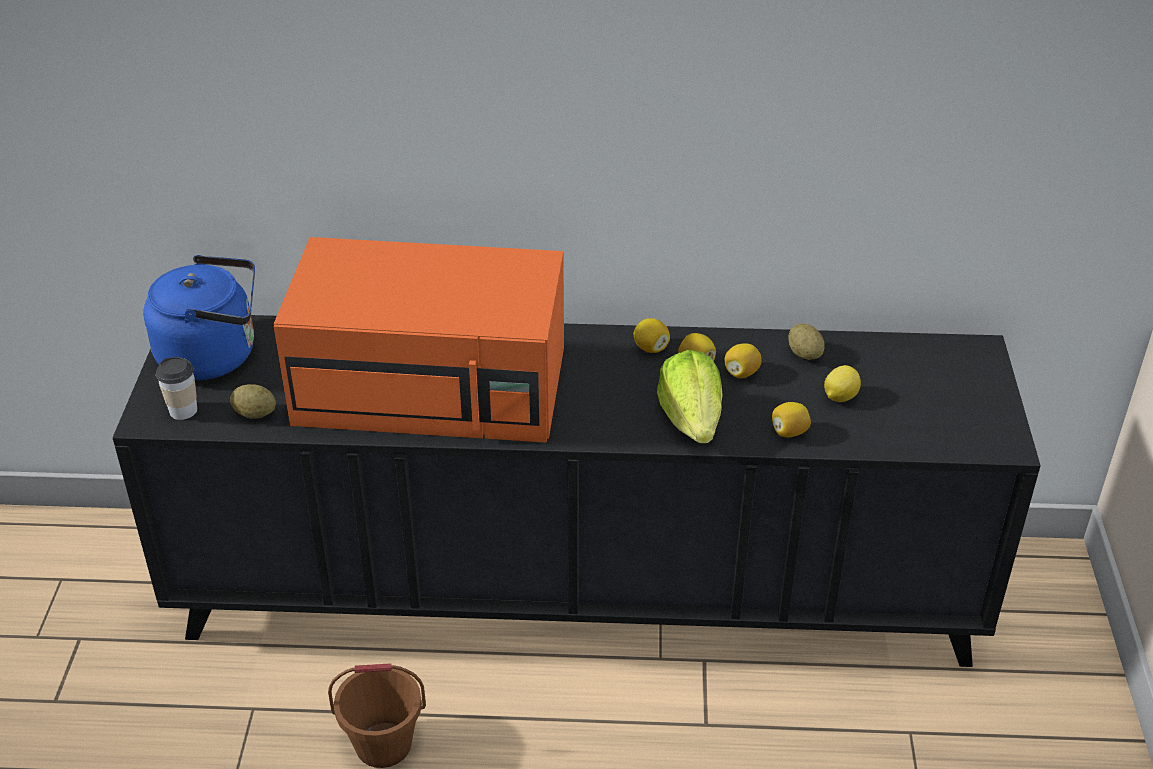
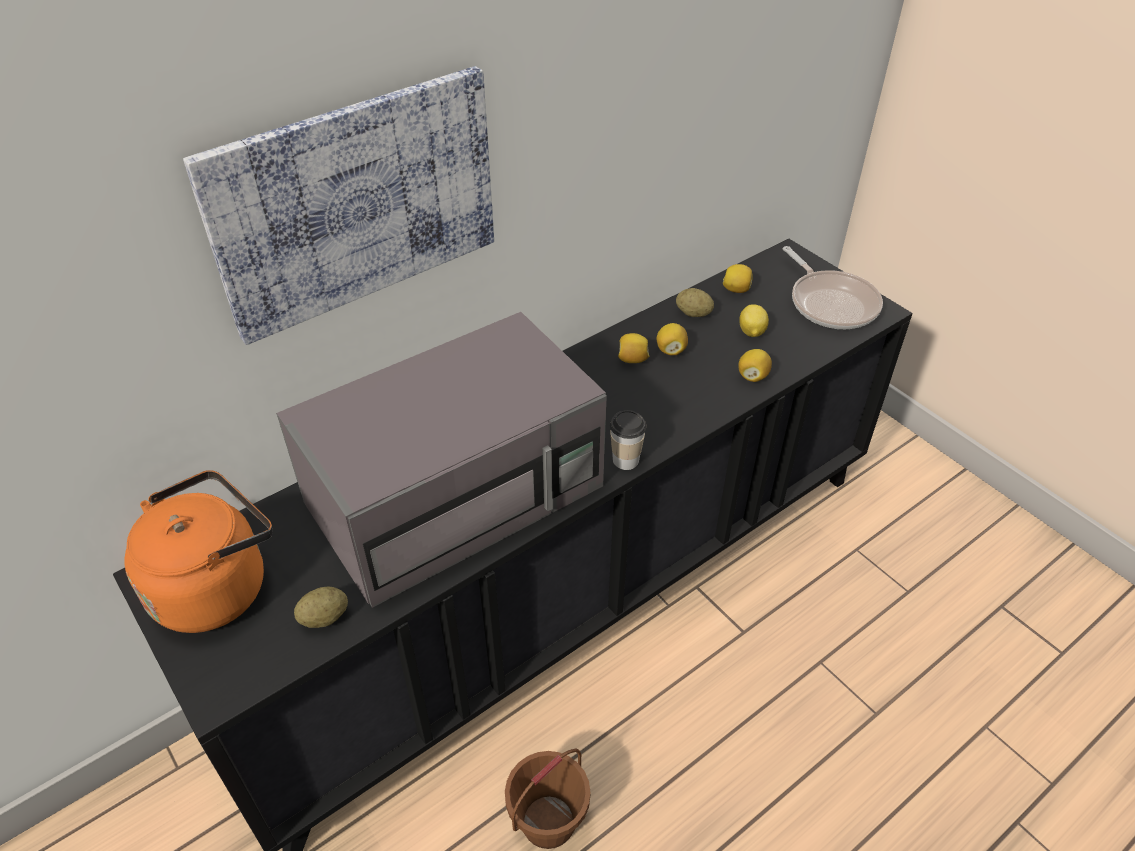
camera: 40 degrees left, 5 degrees up
(183, 410) = (246, 660): cup -> cup (625, 460)
(214, 355) = (216, 586): blue kettle -> orange kettle
(435, 91) = (356, 202): none -> picture
(435, 385) = (458, 492): orange microwave -> grey microwave
(650, 348) = (587, 366): lemon -> lemon (736, 289)
(692, 420) = (682, 405): lettuce -> none
(960, 413) = (831, 303): none -> frying pan

